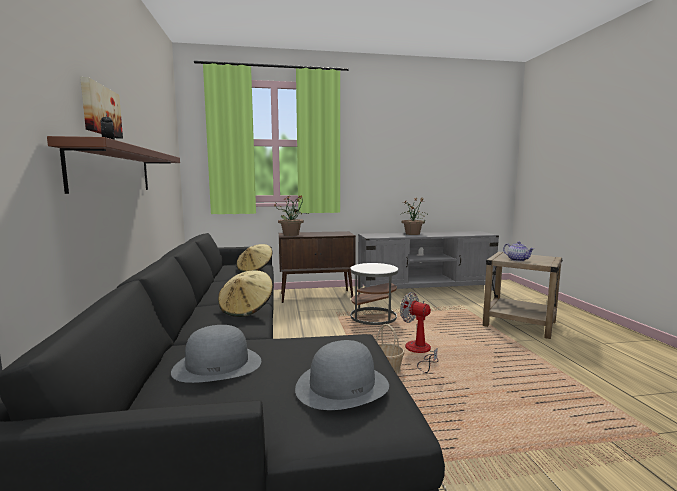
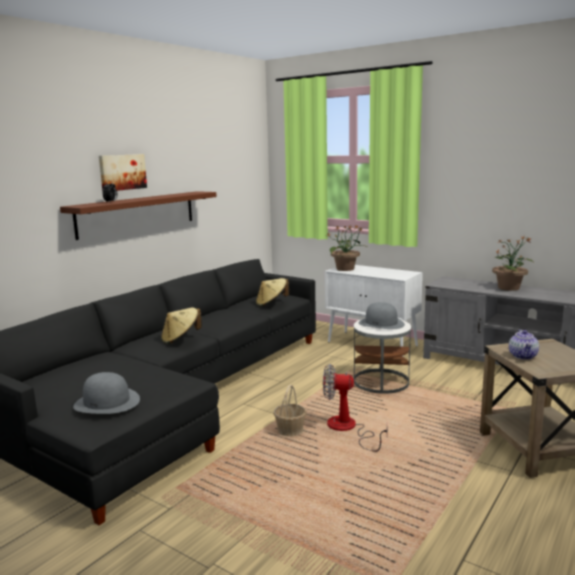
camera: 45 degrees right, 5 degrees up
(218, 365) = (91, 369): grey hat -> grey hat (381, 323)
(317, 296) = (373, 344): brown cabinet -> white cabinet
(419, 352) = (348, 429): fan -> fan turned 75 degrees counterclockwise

